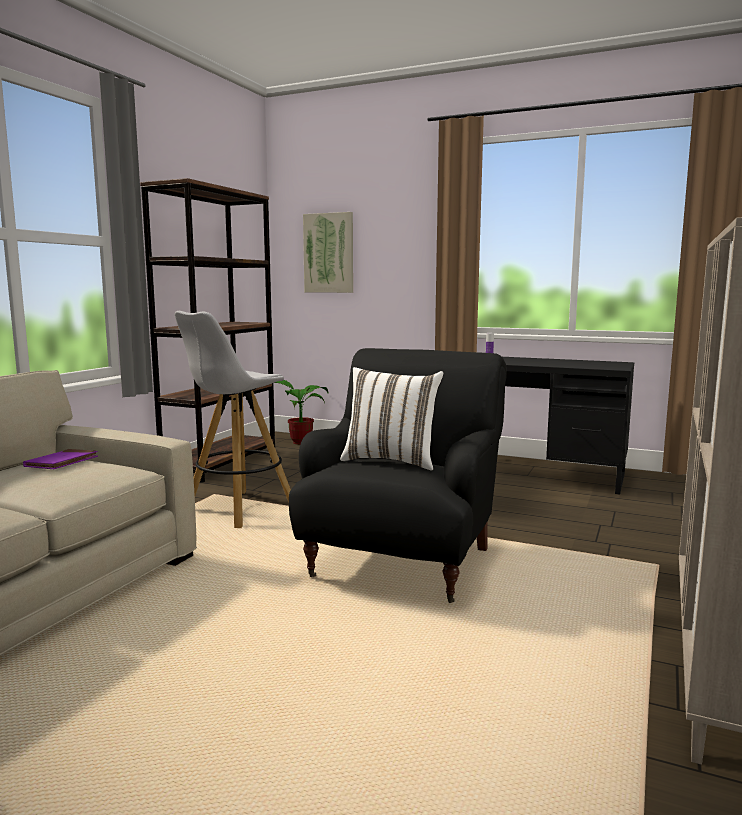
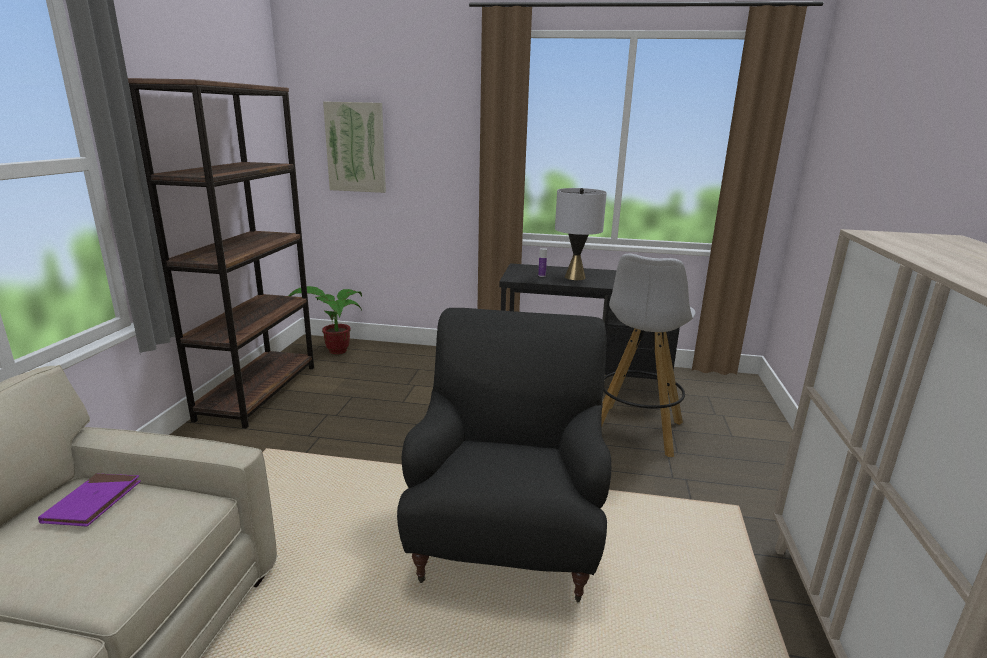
camera: 15 degrees left, 10 degrees up
(238, 510) = (302, 472): white stool -> white stool (636, 431)
(391, 461) = (506, 457): white pillow -> none
(522, 361) = (574, 277): none -> grey table lamp

